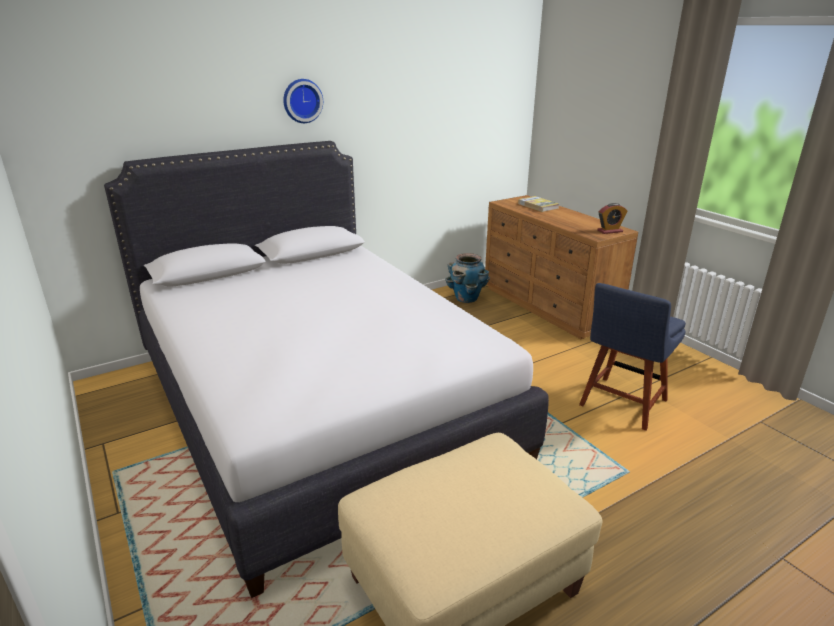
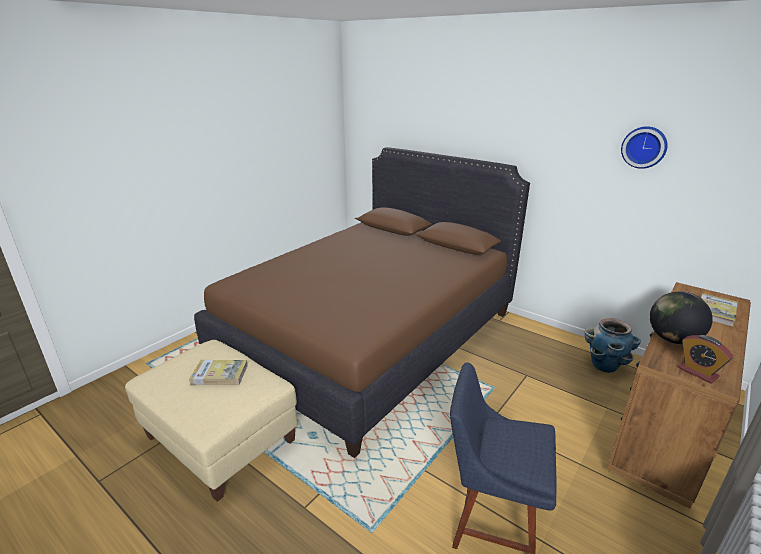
camera: 70 degrees right, 0 degrees up
(302, 101) = (501, 128): wall clock -> wall clock (644, 147)
(318, 408) = (369, 336): white bed -> brown bed
(464, 485) = (219, 374): none -> book
(569, 225) = (672, 339): none -> globe

